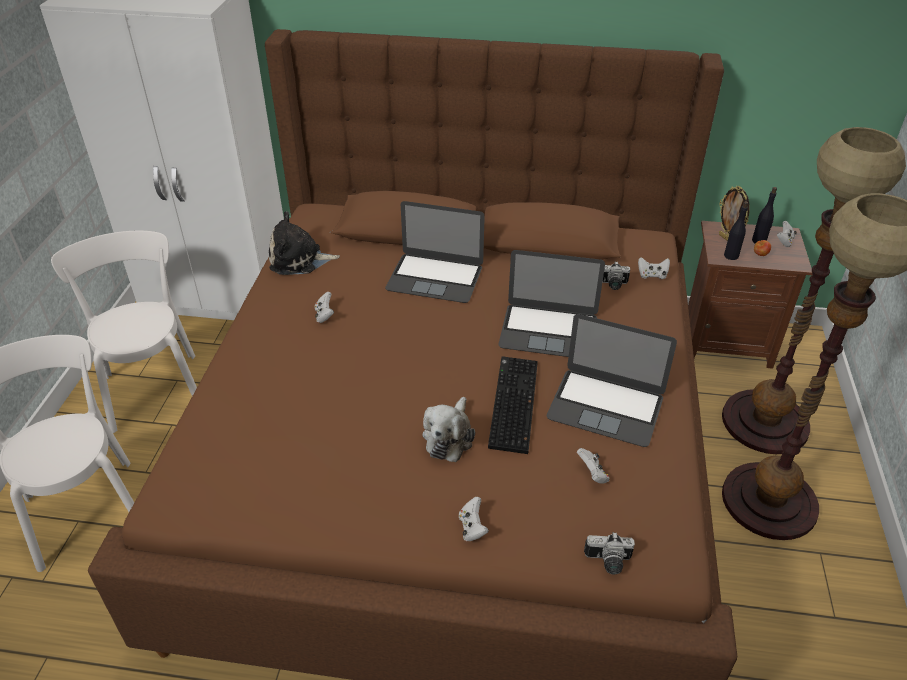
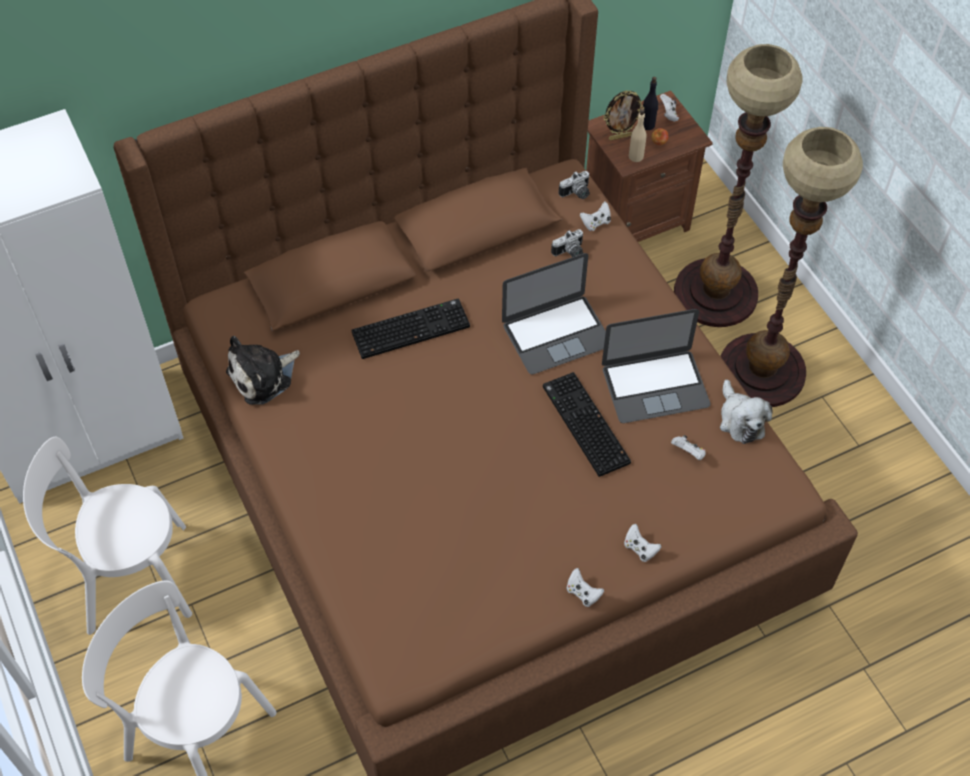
camera: 35 degrees left, 15 degrees up
(153, 387) = (130, 578): white chair -> white chair turned 45 degrees counterclockwise
(324, 315) = (350, 426): white game controller -> white game controller (583, 593)
(435, 278) = (411, 328): laptop -> keyboard
(449, 437) = (561, 484): plush toy -> plush toy (740, 419)
(608, 562) = (747, 517): camera -> camera (577, 194)
(727, 239) = (620, 137): picture frame -> picture frame turned 45 degrees counterclockwise
(731, 256) = (636, 156): black bottle -> beige bottle

